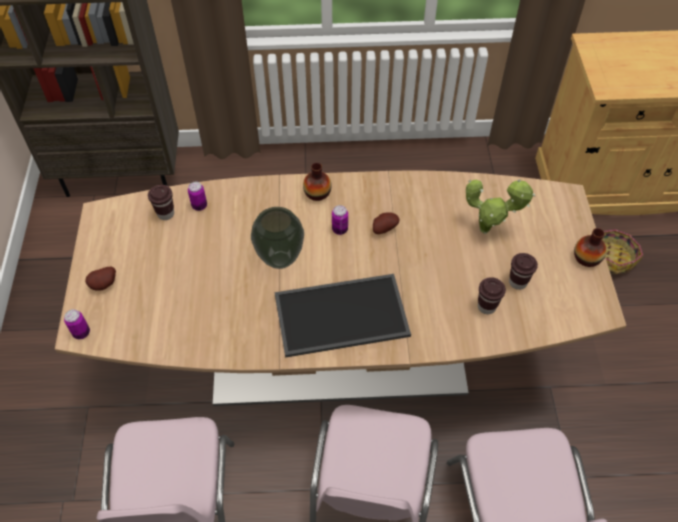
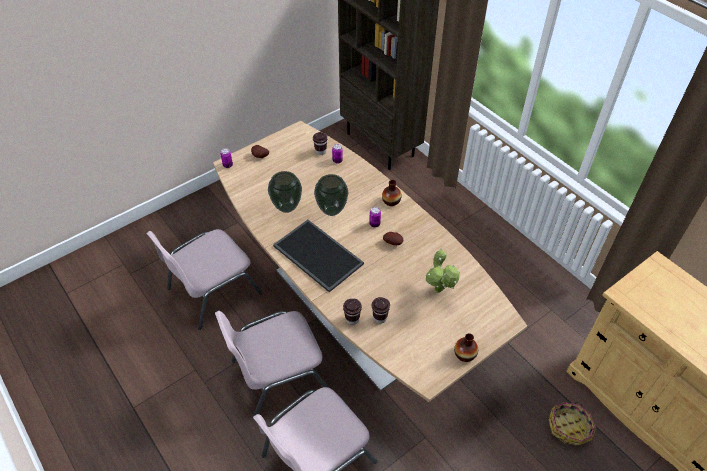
camera: 55 degrees right, 5 degrees down
(230, 306) = (286, 208): none -> vase
(517, 282) = (412, 325): brown cup -> brown cup (352, 319)

